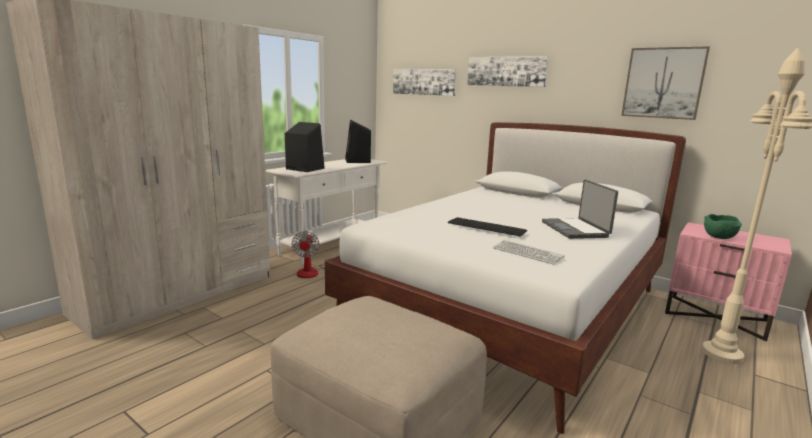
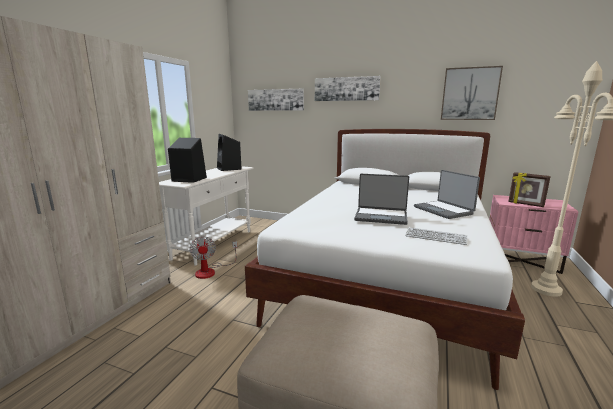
camera: 15 degrees left, 0 degrees up
(486, 227) = (381, 216): keyboard -> laptop
(719, 238) = (525, 204): green bowl -> picture frame

